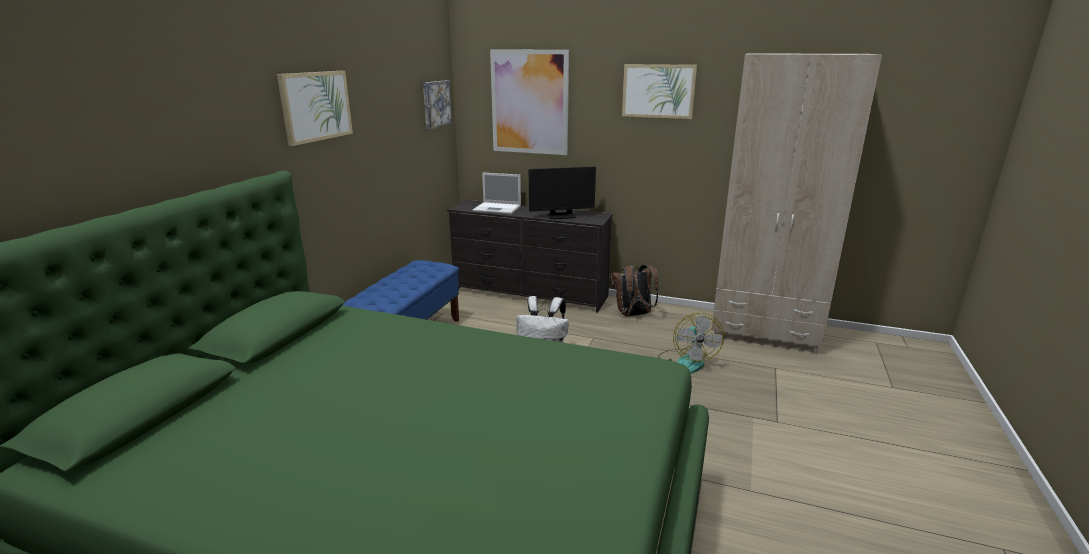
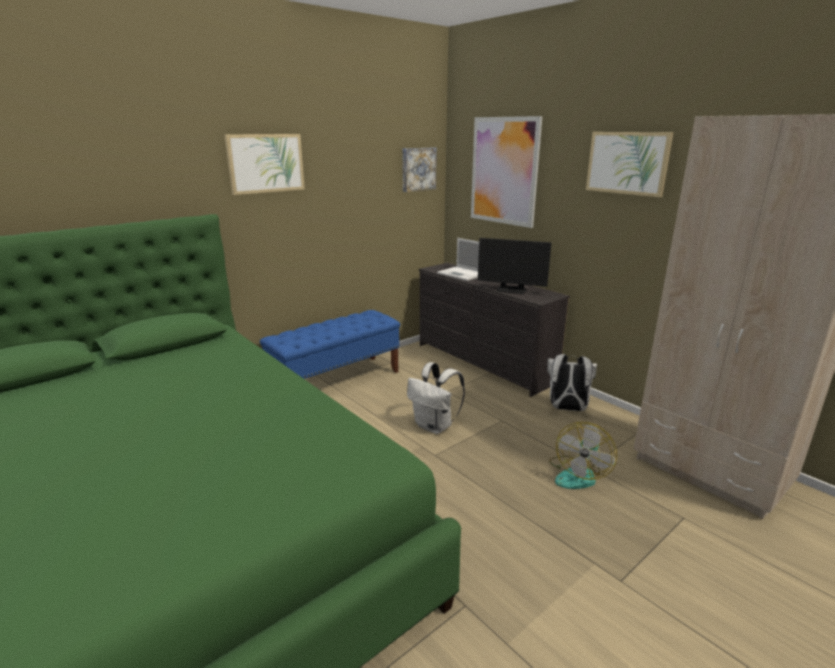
camera: 30 degrees right, 0 degrees up
(633, 314) = (566, 408): brown backpack -> white backpack

